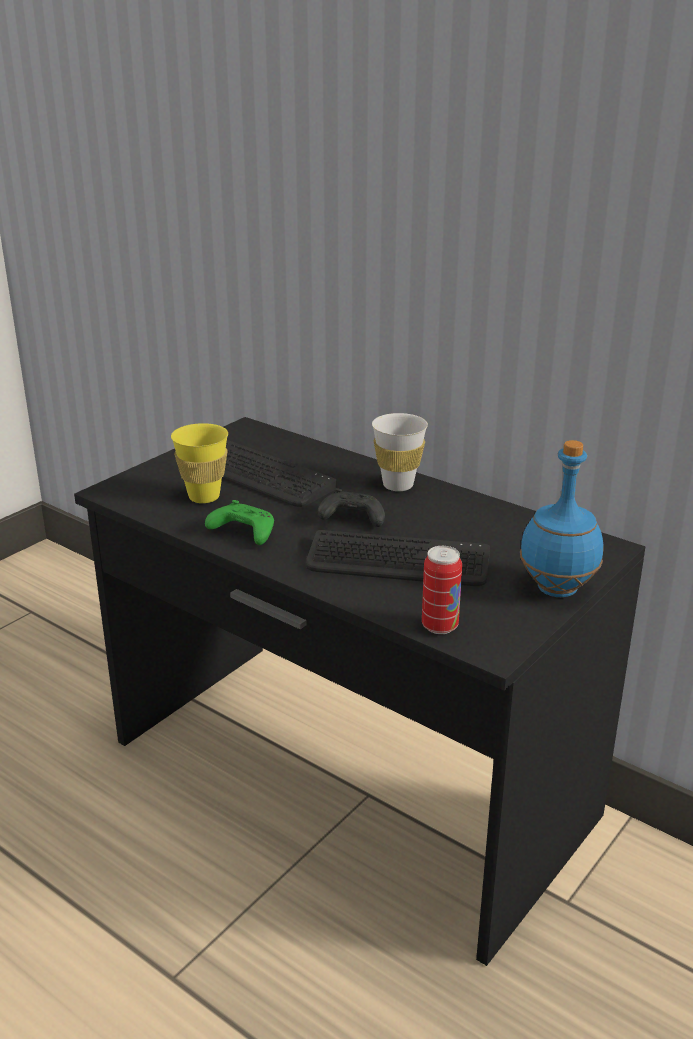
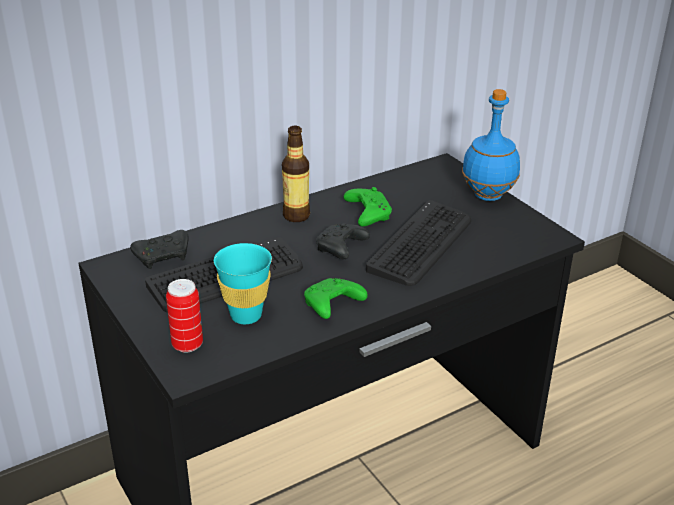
camera: 70 degrees left, 5 degrees up
(204, 497) = (246, 315): yellow cup -> turquoise cup
(276, 444) = (164, 256): none -> black game controller
(398, 485) = (296, 216): white cup -> bottle
(437, 520) = (367, 214): none -> green game controller
(439, 626) = (517, 248): can -> can (187, 345)

